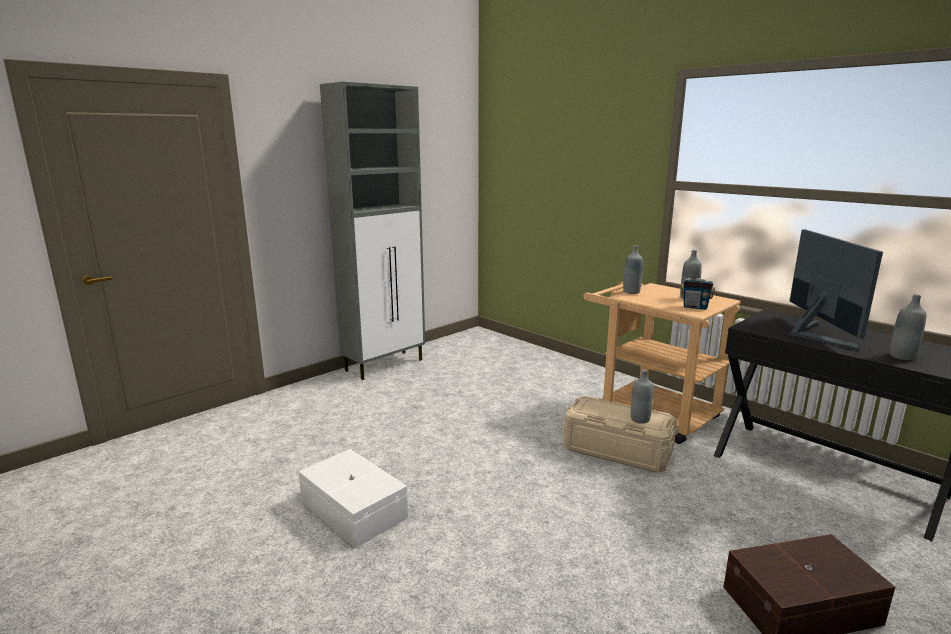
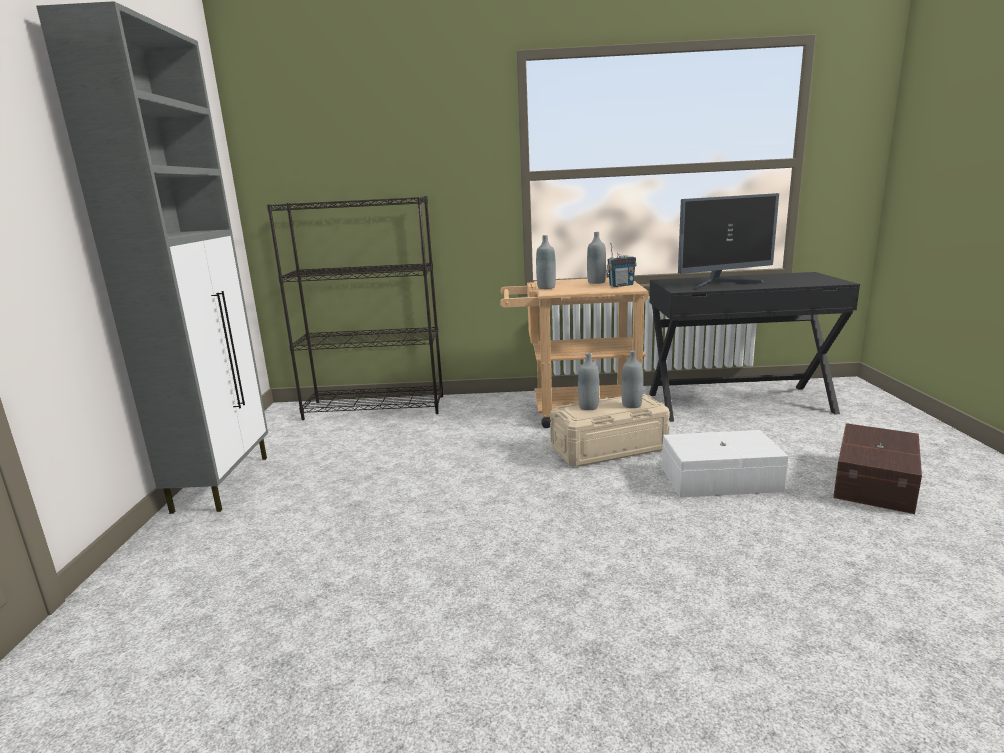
camera: 45 degrees left, 0 degrees up
(354, 508) = (496, 641): white storage box -> white storage box (718, 478)
(524, 352) = (376, 407): none -> black bookcase
(815, 334) = (722, 283): monitor -> monitor turned 120 degrees clockwise
(902, 356) = (792, 282): grey bottle -> grey bottle (588, 407)

